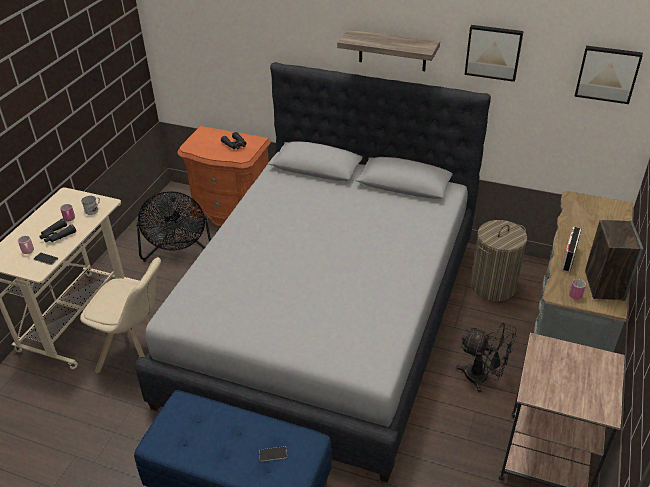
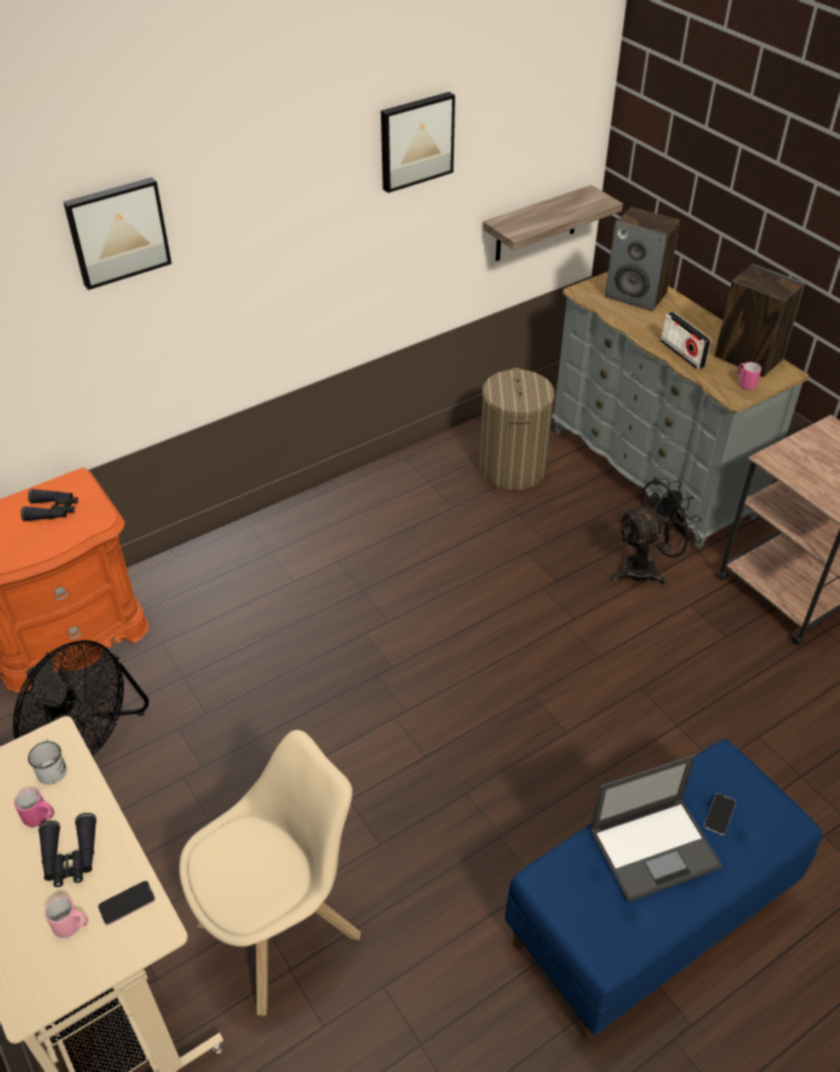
camera: 55 degrees left, 5 degrees up
(230, 435) = (655, 847): none -> laptop
(327, 318) = (419, 650): grey bed -> none
(392, 50) = (272, 204): shelf -> shelf (536, 224)
(600, 217) = (636, 295): none -> speaker
(607, 73) = (551, 110): picture -> picture (117, 231)

